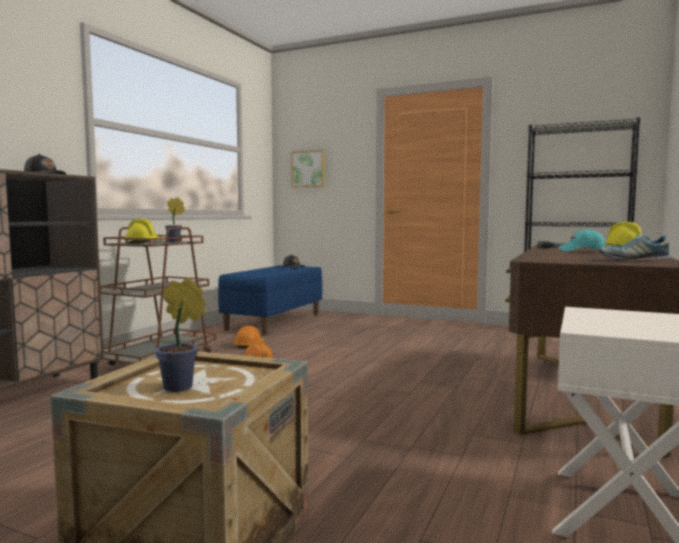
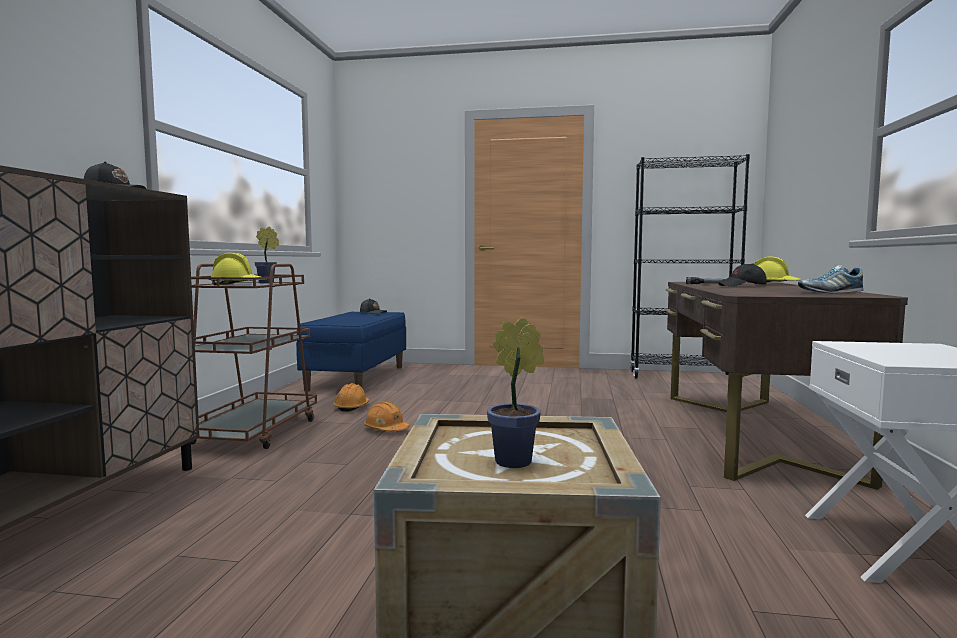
camera: 15 degrees left, 0 degrees up
(309, 169) = (383, 199): picture -> none
(581, 251) = (742, 286): turquoise cap -> black cap

